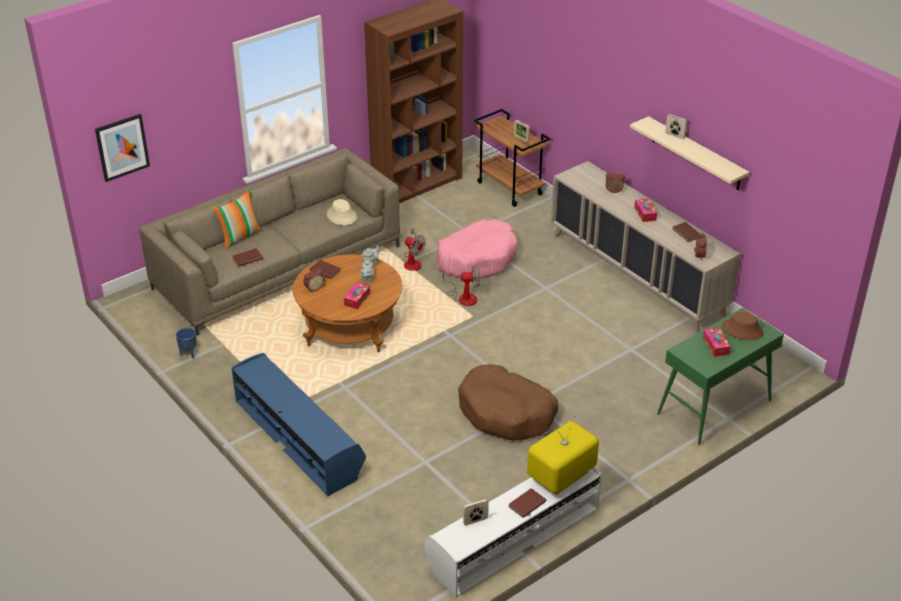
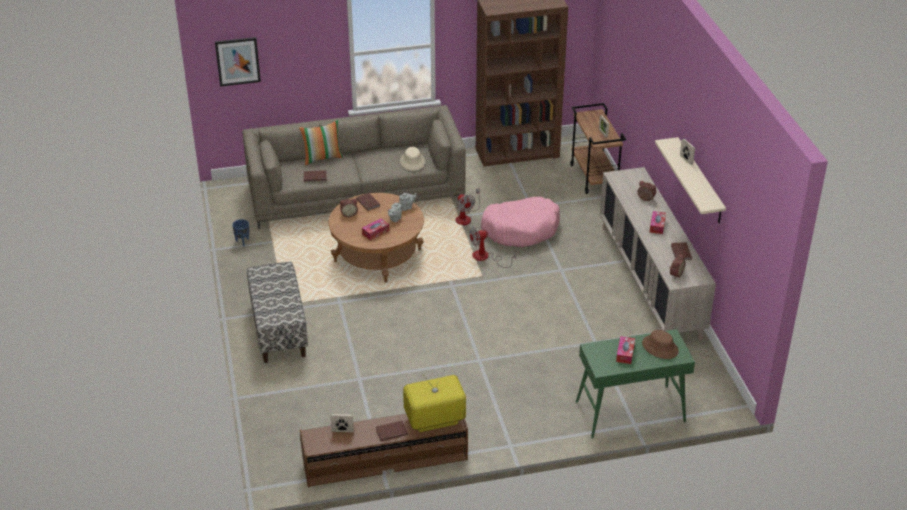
camera: 25 degrees right, 0 degrees up
(299, 437) = (278, 329): blue tv stand -> bench
(463, 297) = (486, 257): fan -> fan turned 135 degrees clockwise
(506, 413) = (451, 361): brown dog bed -> none
(513, 537) = (384, 458): white tv stand -> brown tv stand

